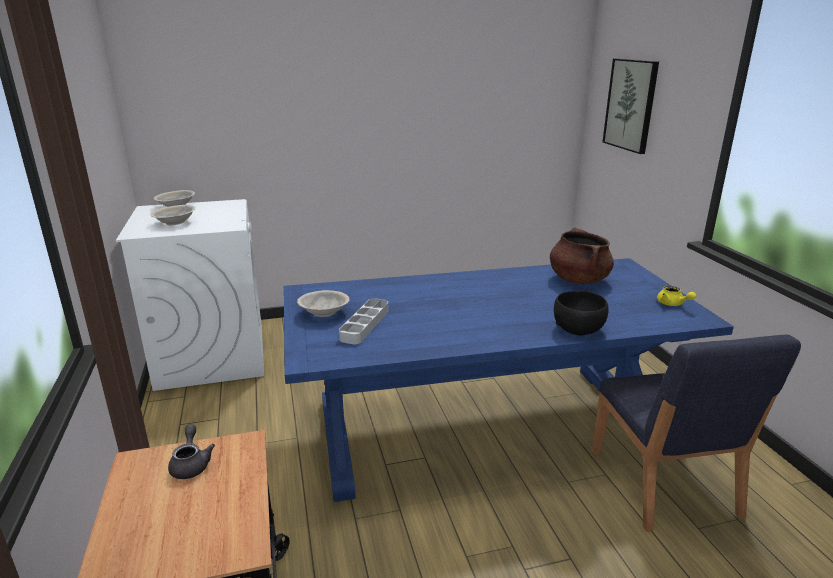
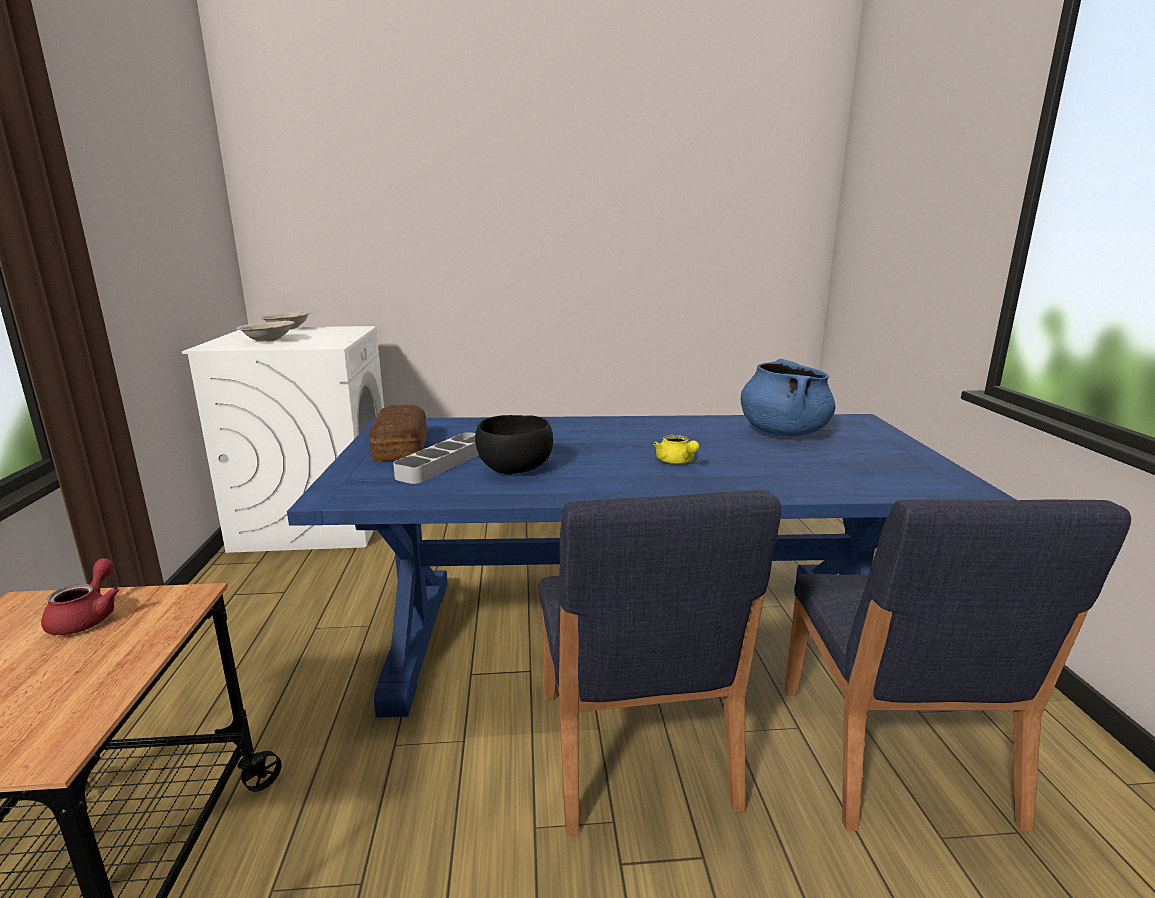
camera: 10 degrees right, 5 degrees down
(191, 464) = (88, 617): grey teapot -> red teapot
(324, 313) = (399, 448): beige bowl -> bread
(509, 501) = (633, 749): none -> blue chair
(578, 279) = (783, 432): brown cooking pot -> blue cooking pot
(578, 329) = (754, 488): black bowl -> black bowl (516, 468)
(631, 105) = (890, 210): picture -> none
(672, 304) = (921, 468): yellow teapot -> yellow teapot (676, 462)

